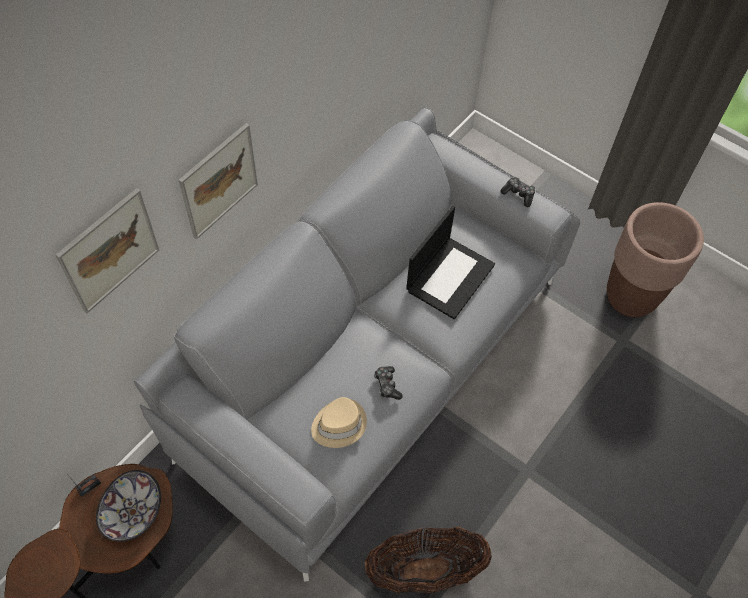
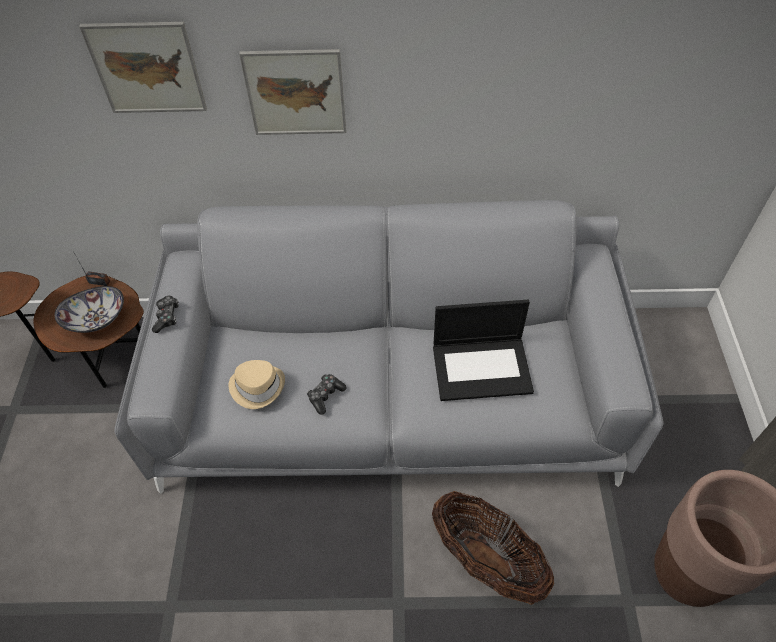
camera: 55 degrees right, 5 degrees down
(425, 570) = (231, 579): basket -> basket (486, 560)
(518, 194) = (617, 350): game controller -> game controller (167, 317)

